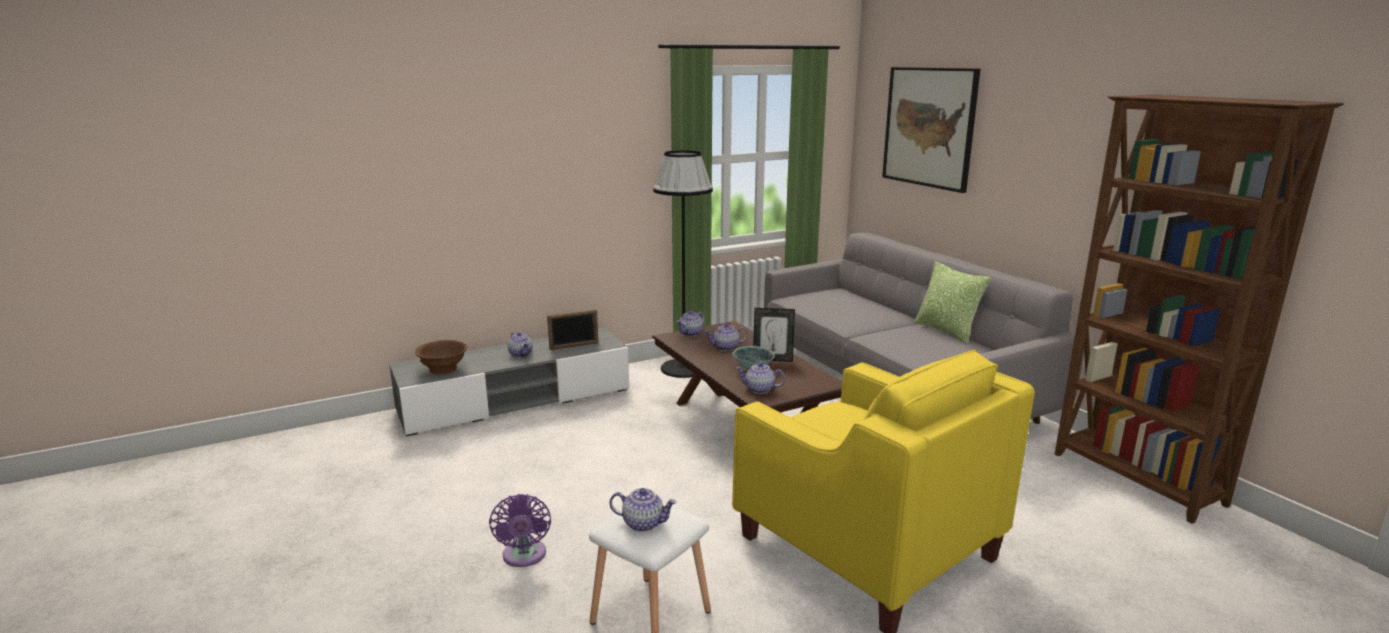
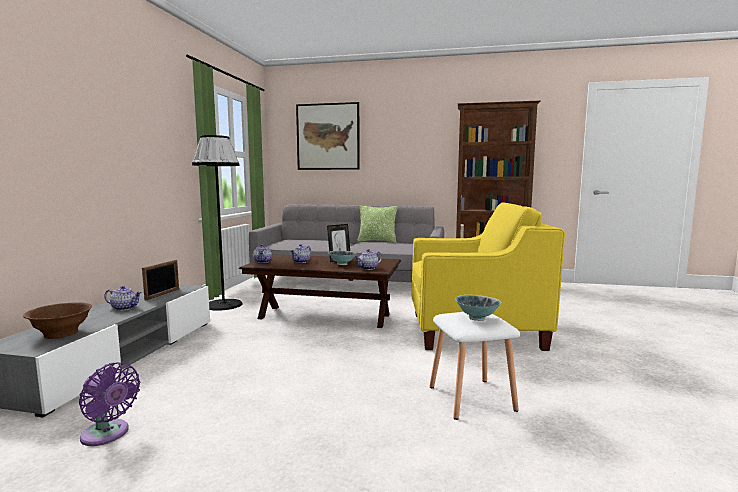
camera: 50 degrees left, 10 degrees down
(524, 557) = (343, 419): purple fan -> purple fan (107, 435)
(643, 523) = (477, 319): teapot -> bowl

